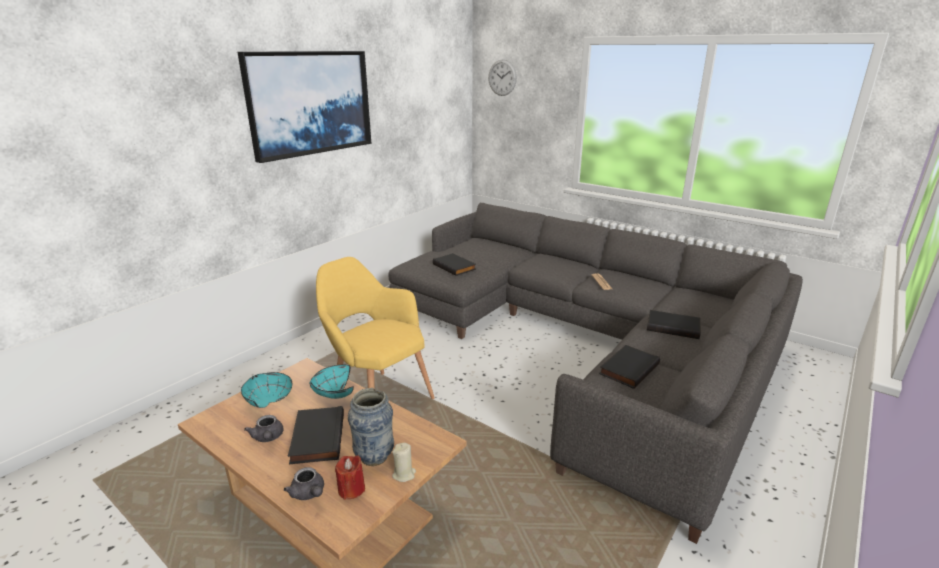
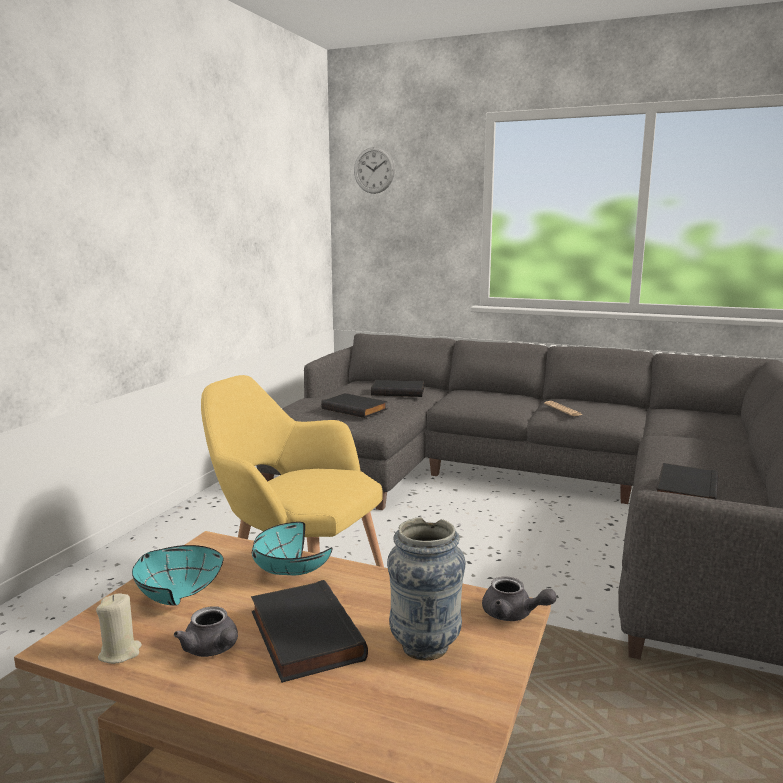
camera: 15 degrees left, 10 degrees down
(309, 494) = (352, 722): grey teapot -> grey teapot (513, 614)
(310, 103) = (145, 167): picture -> none
(351, 489) = (424, 700): red candle -> none
(404, 474) = (494, 662): beige candle -> beige candle (120, 653)
(673, 327) = (692, 443): black book -> black book (398, 391)

